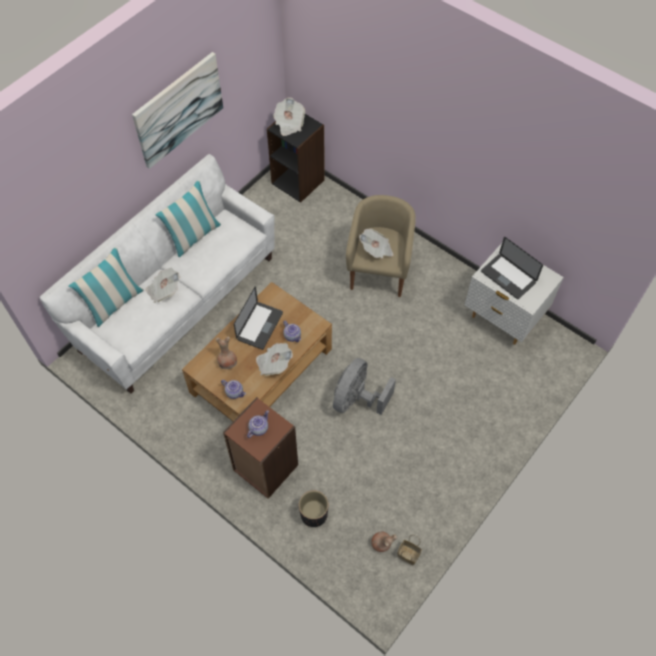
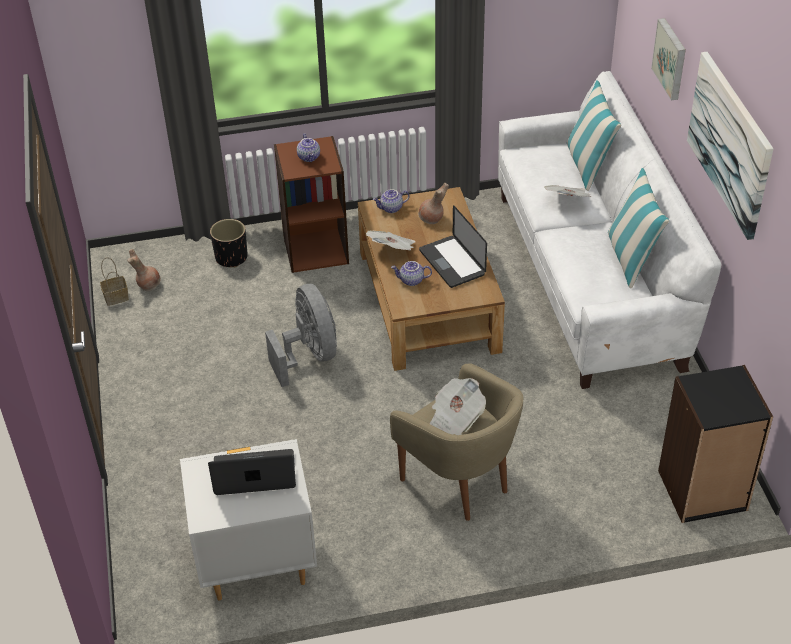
camera: 130 degrees right, 15 degrees down
(98, 177) = (671, 58): none -> picture
(289, 124) = (735, 392): newspaper -> none

